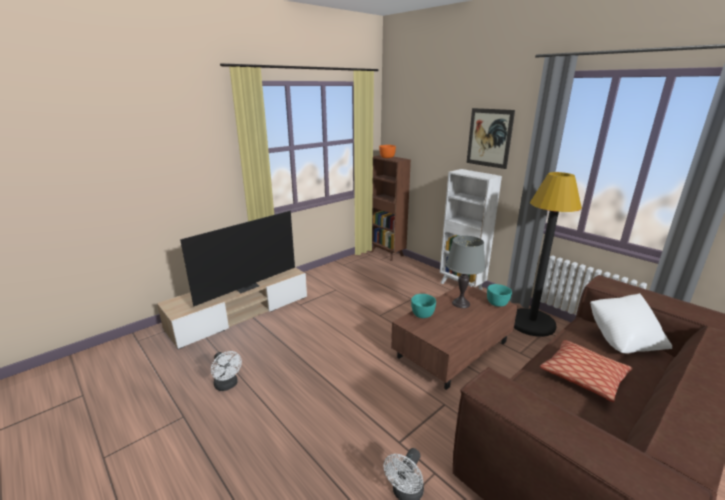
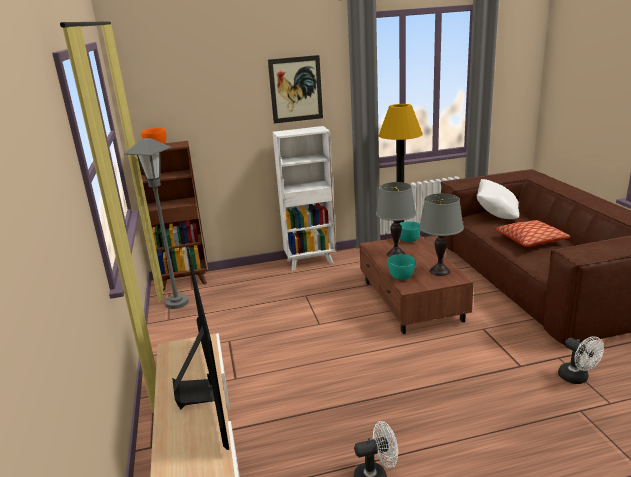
camera: 60 degrees left, 0 degrees up
(362, 260) = (177, 303): none -> grey floor lamp
(452, 331) = (440, 271): none -> grey table lamp

